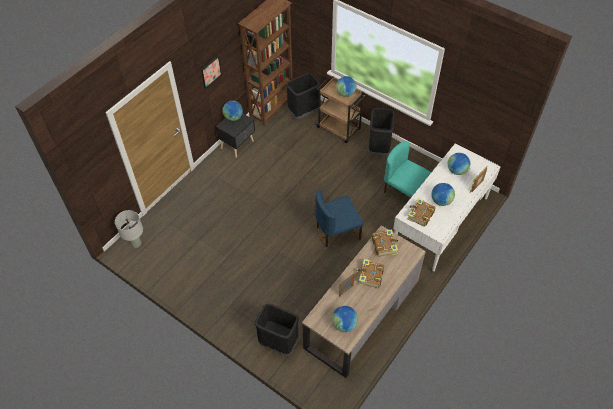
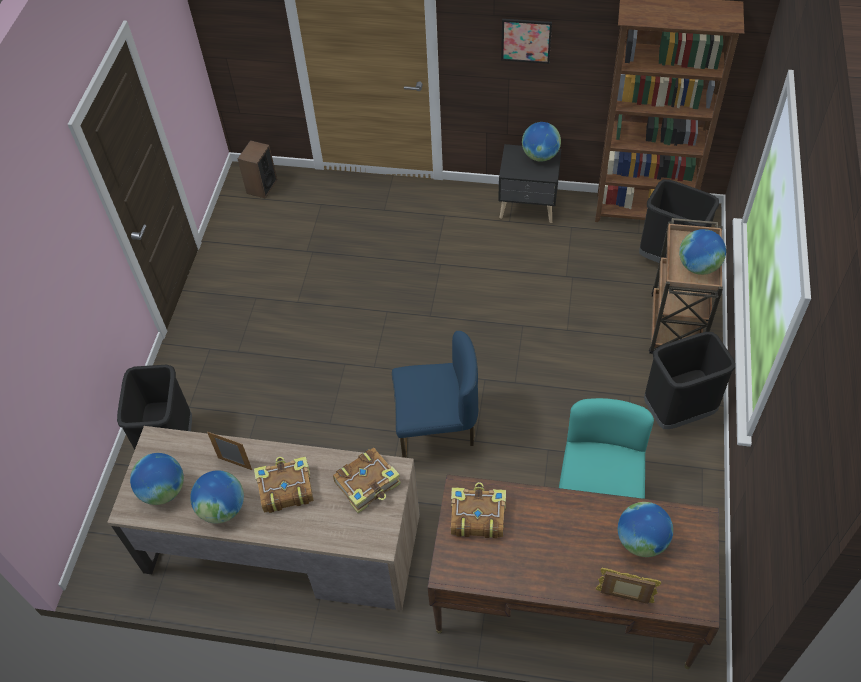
camera: 65 degrees right, 0 degrees up
(136, 244) = (261, 186): grey table lamp -> speaker
(337, 232) = (436, 429): blue chair -> blue chair turned 135 degrees clockwise
(440, 223) = (565, 598): white desk -> brown desk
(441, 201) = (538, 541): globe -> globe (222, 508)

